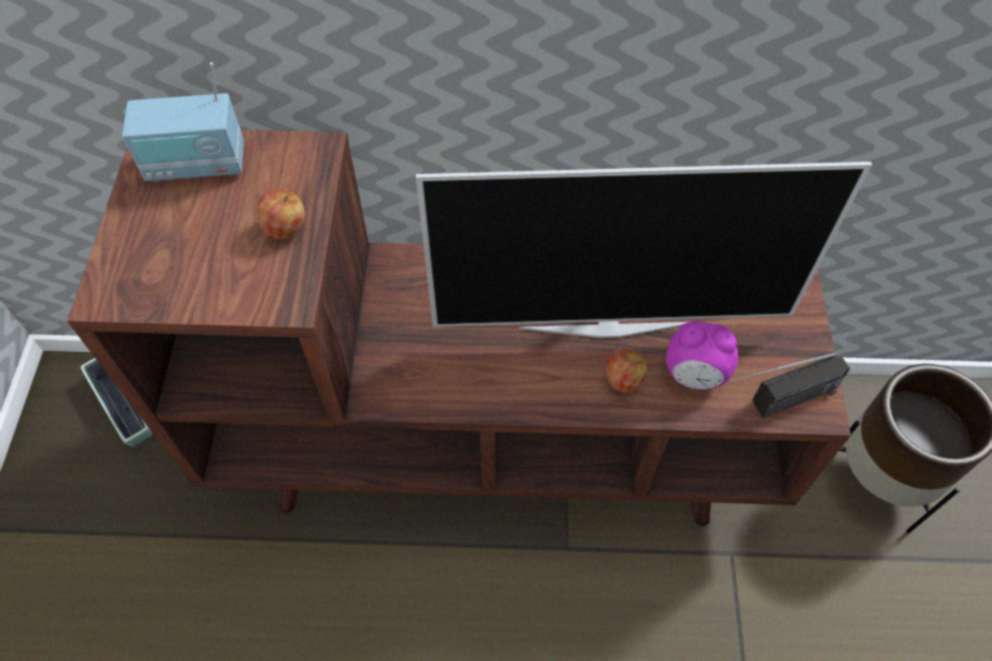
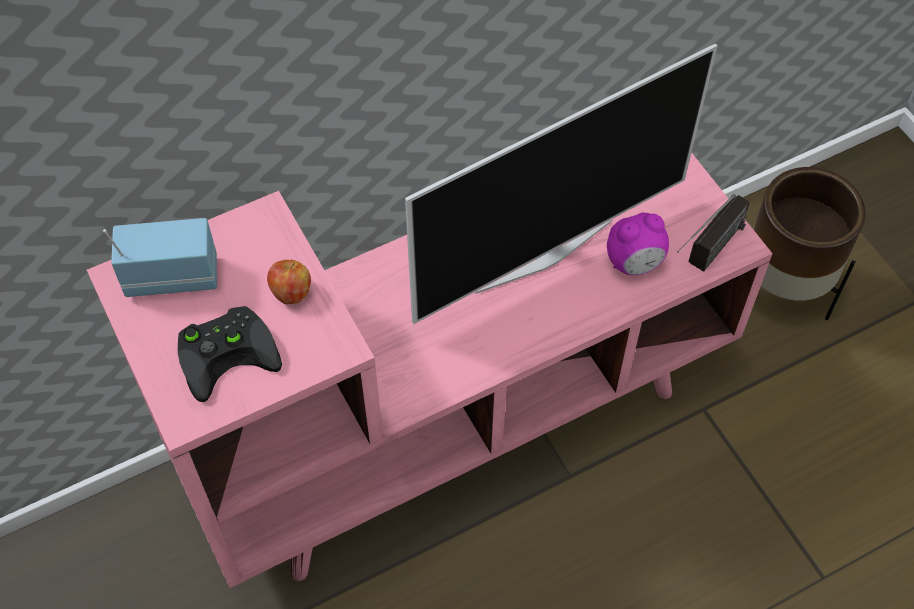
camera: 30 degrees left, 0 degrees up
(123, 408) = (73, 573): planter -> none
(189, 256) = (229, 351): none -> black game controller
(196, 165) = (172, 276): radio -> radio turned 150 degrees counterclockwise
(499, 445) = (458, 420): brown tv stand -> pink tv stand
(623, 380) = (583, 294): apple -> none

